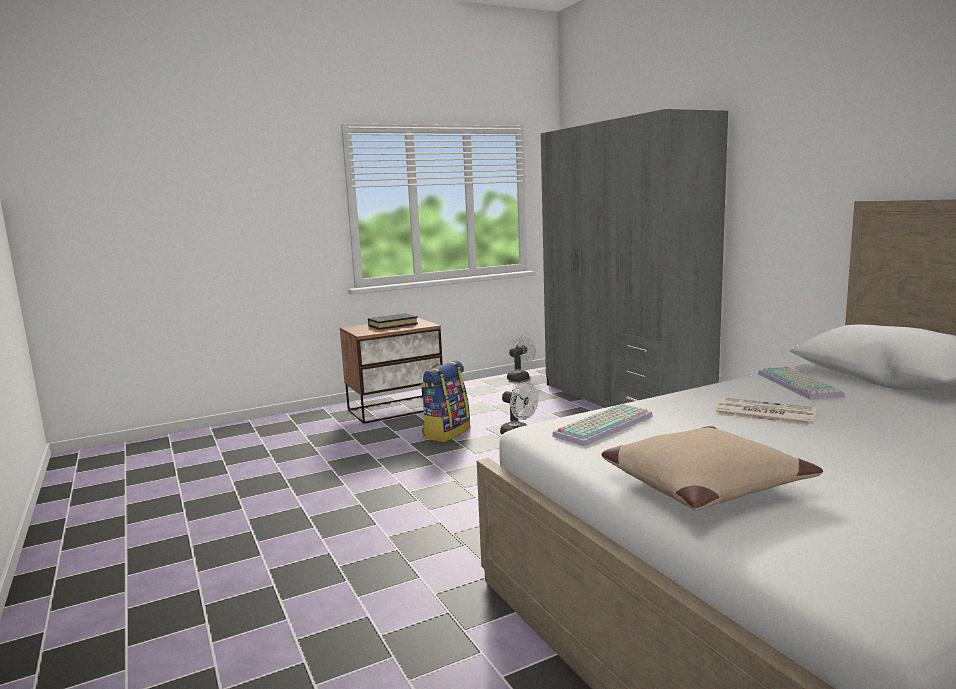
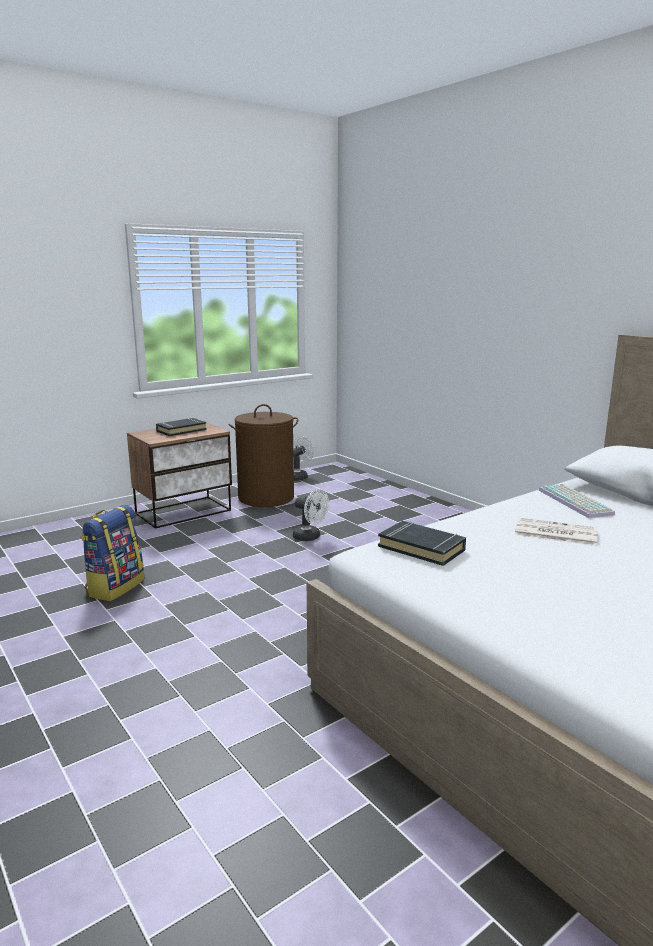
camera: 10 degrees left, 5 degrees up
(446, 433) = (240, 537): backpack -> backpack (115, 587)
(482, 397) = (266, 497): none -> brown laundry basket
(603, 425) = (422, 548): keyboard -> black book
(623, 399) = (399, 499): grey wardrobe -> none
(703, 484) = (525, 609): beige pillow -> none

